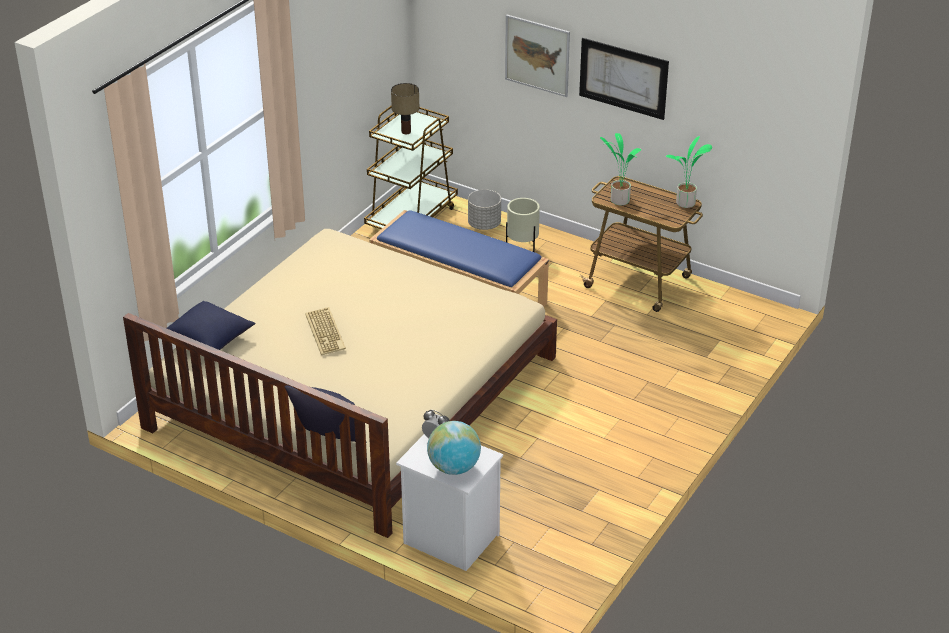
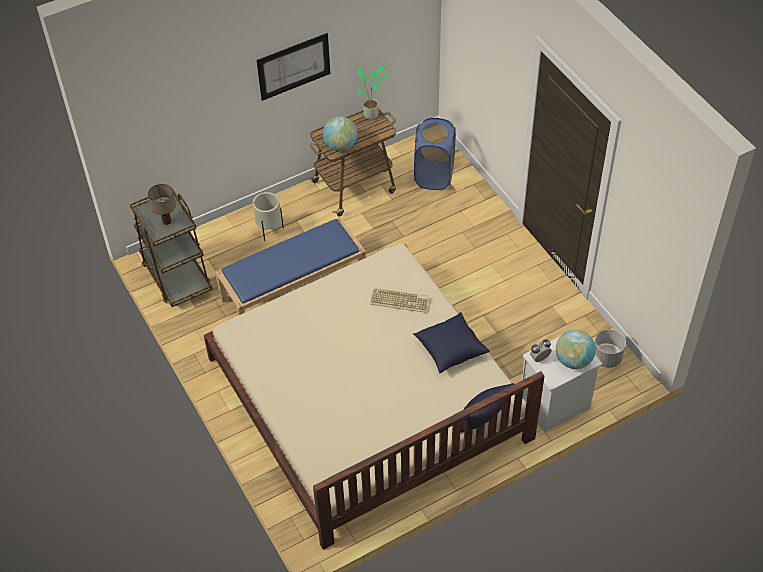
camera: 60 degrees left, 15 degrees up
(208, 341) = (316, 455): blue pillow -> blue pillow (450, 349)
(326, 332) = (355, 377): keyboard -> keyboard (400, 300)
(484, 225) = (221, 238): grey planter -> grey planter (607, 357)
(537, 55) = (221, 96): picture -> none
(618, 200) = (340, 145): potted plant -> globe
(713, 332) = (434, 176): none -> blue laundry basket

